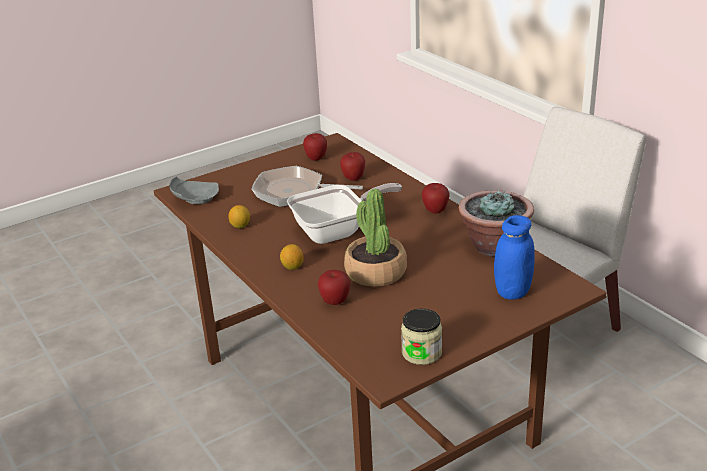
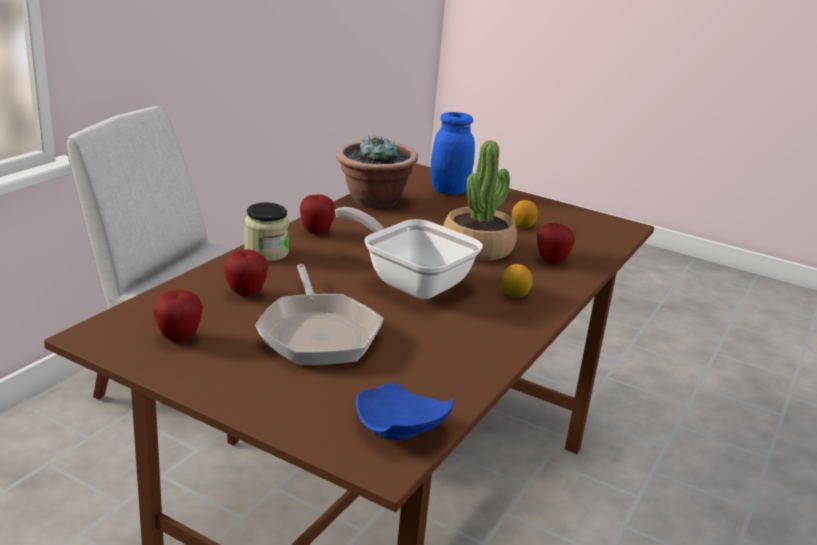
camera: 120 degrees left, 5 degrees down
(195, 198) = (399, 428): grey plate -> blue plate
(240, 226) = (453, 355): lemon -> lemon (522, 226)
(421, 353) = (577, 217): jar -> jar (266, 252)

